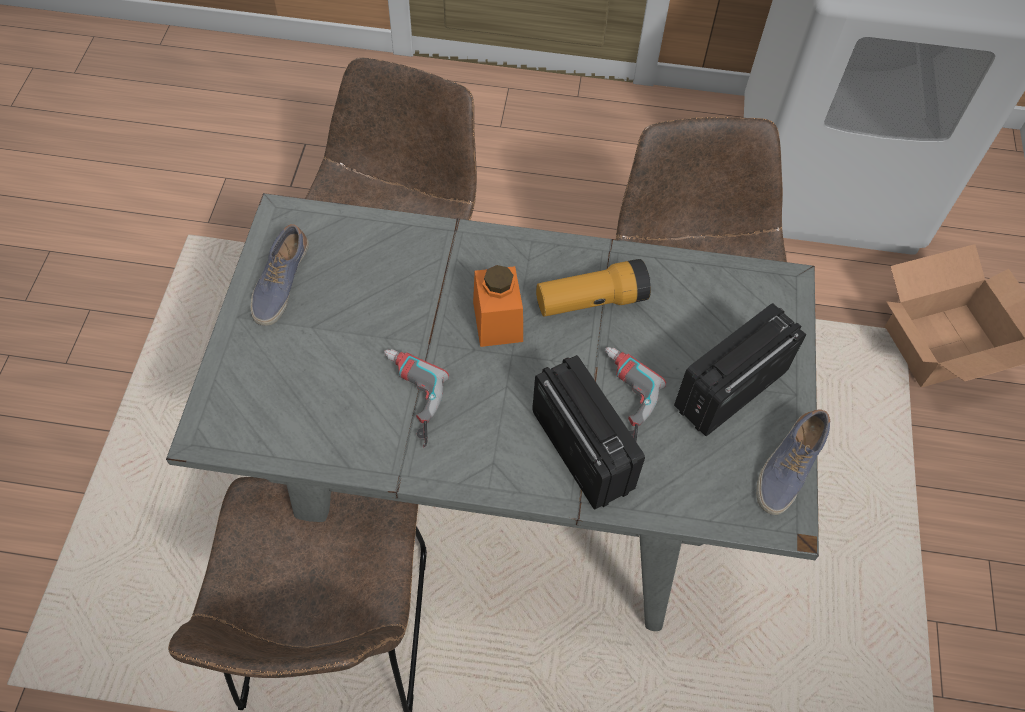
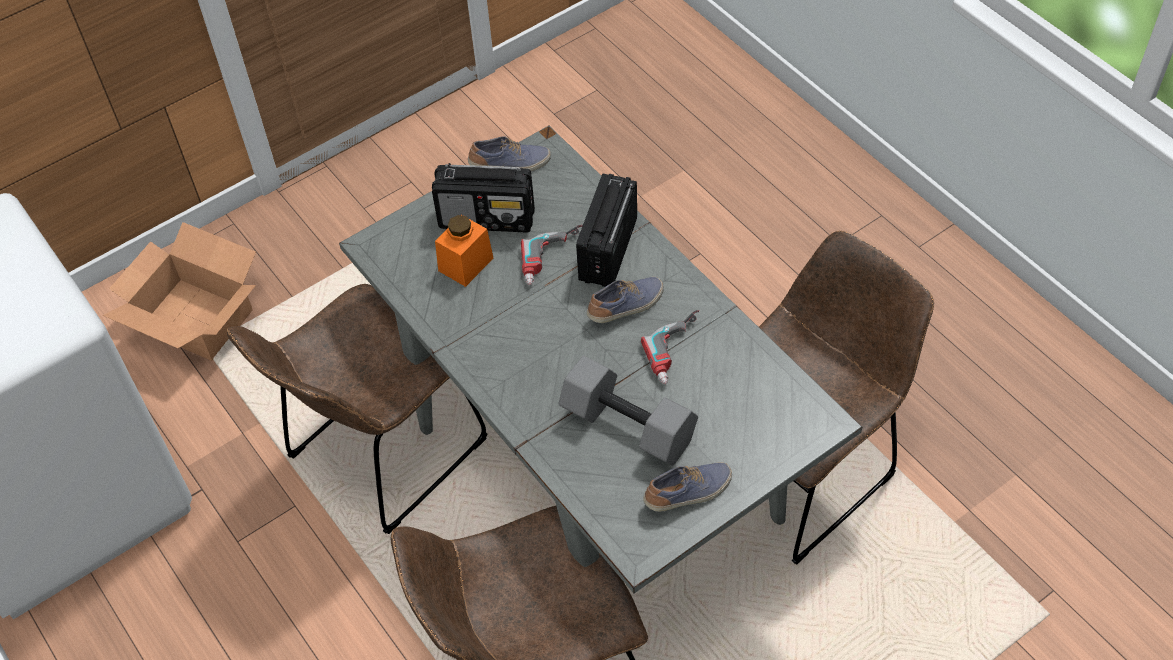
camera: 130 degrees left, 5 degrees down
(386, 298) = (626, 426): none -> grey dumbbell
(497, 321) = (571, 355): orange jar -> orange jar (466, 264)
(499, 404) = (626, 307): none -> shoe
(591, 301) = (499, 324): flashlight -> none

